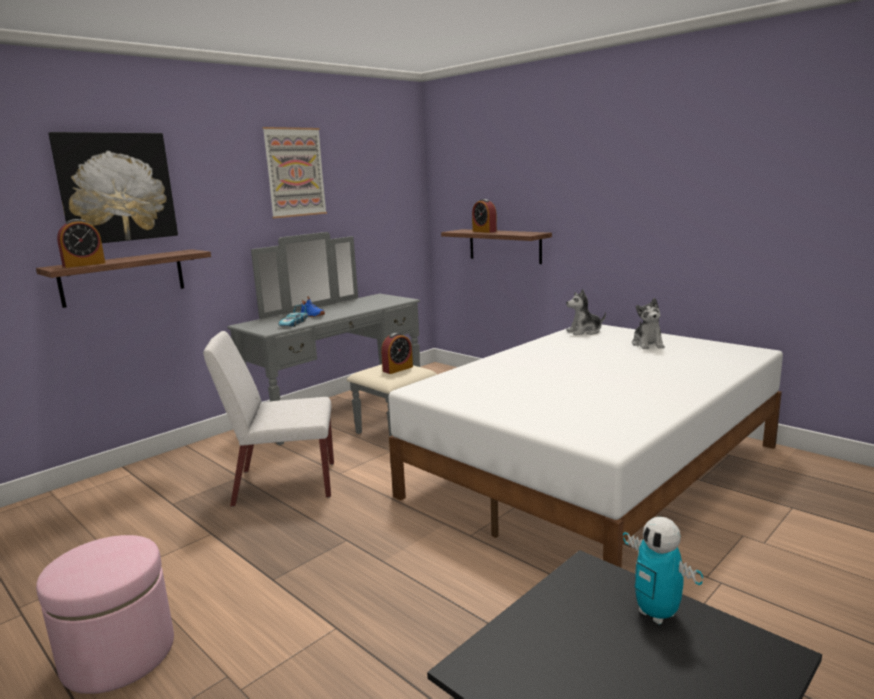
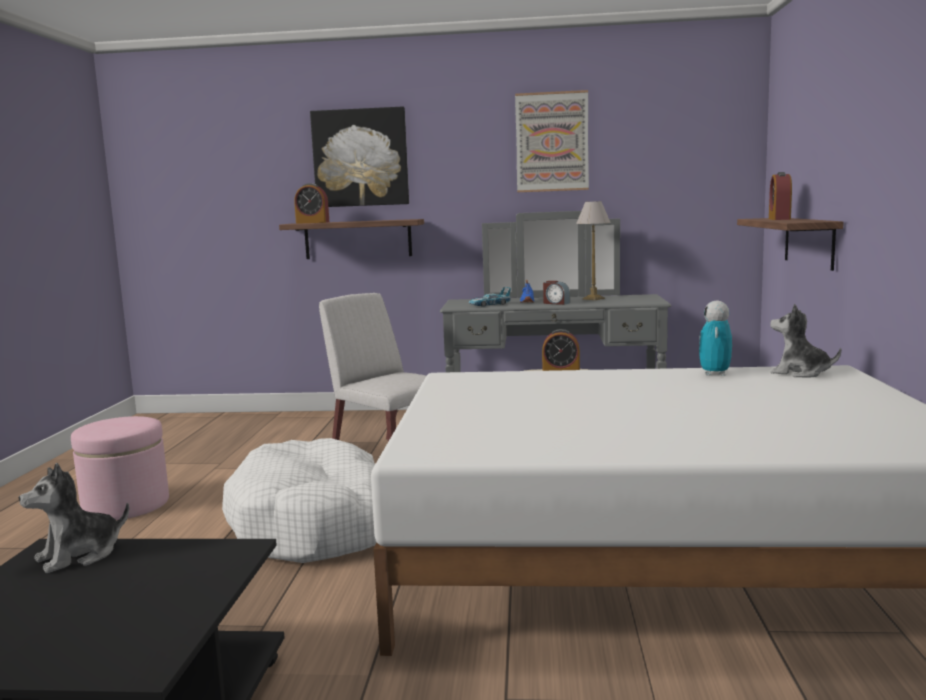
camera: 50 degrees right, 5 degrees down
(341, 312) = (556, 303): none -> alarm clock
(352, 304) = (593, 299): none -> table lamp
(364, 559) = (315, 524): none -> white dog bed
(648, 344) = (828, 402): plush toy -> plush toy (79, 555)
(657, 614) = (180, 595): toy robot -> toy robot (714, 374)

